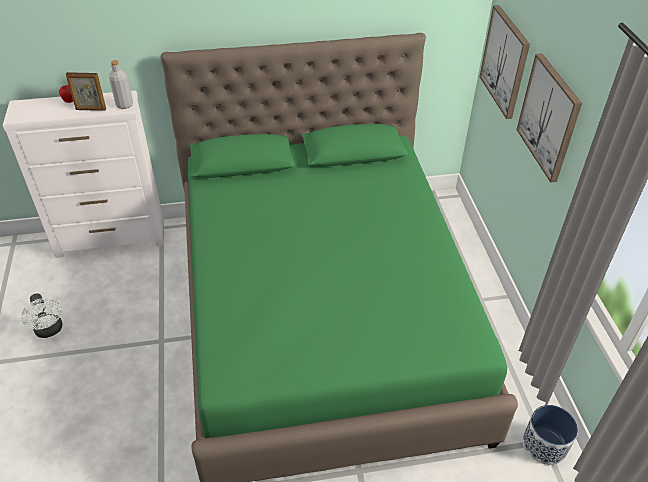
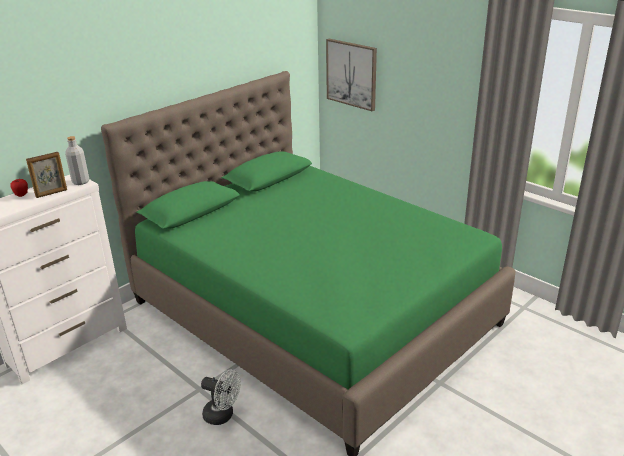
camera: 35 degrees left, 15 degrees down
(50, 330) = (80, 436): white fan -> white fan (223, 415)
(544, 445) = (526, 309): planter -> none
(549, 117) = (417, 86): picture -> none

